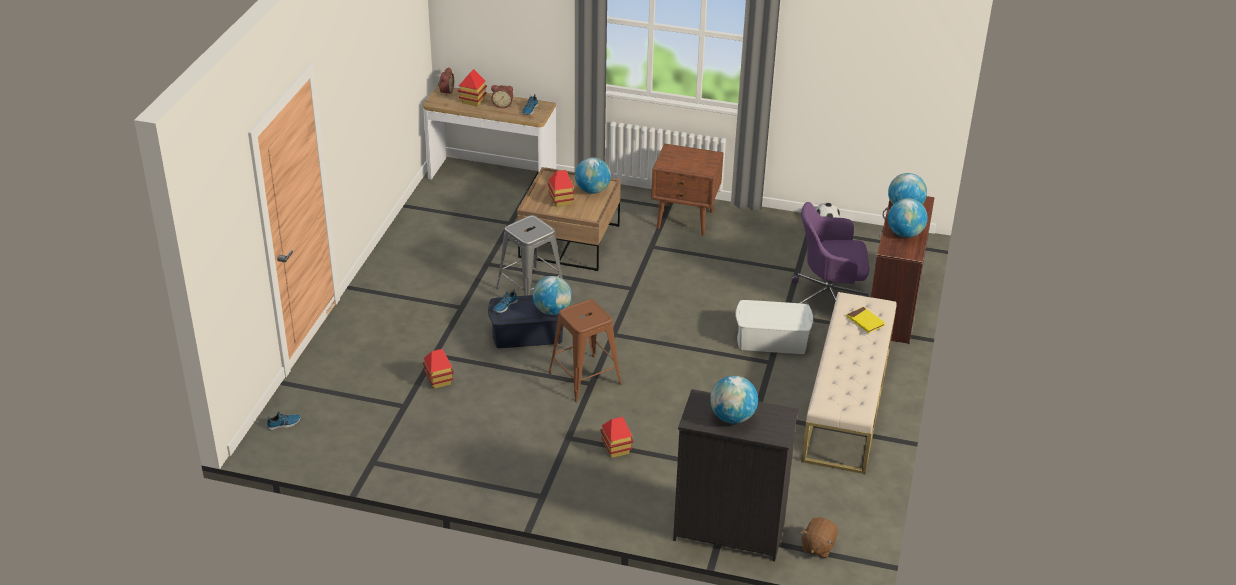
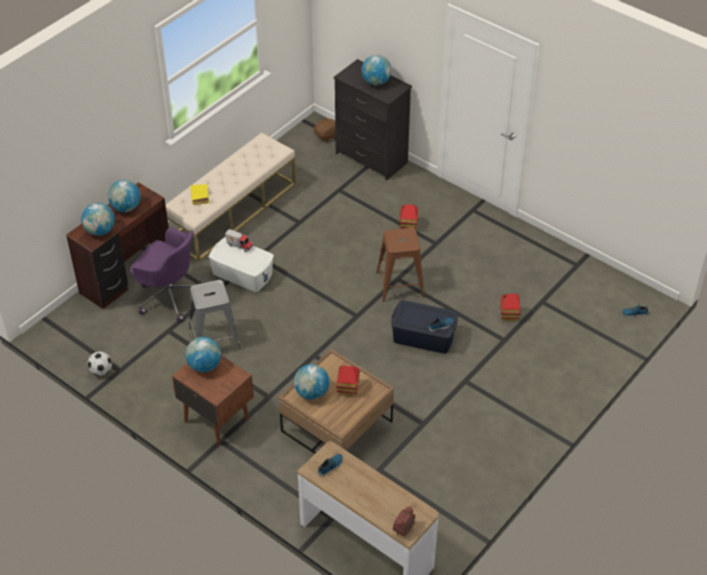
camera: 155 degrees left, 10 degrees up
(472, 101) = (383, 501): toy house -> none
(502, 105) = (354, 484): alarm clock -> none
(530, 290) = (399, 380): grey stool -> grey stool (215, 338)
(552, 311) = (406, 309): globe -> globe (204, 366)
(784, 323) = (239, 246): none -> toy truck

